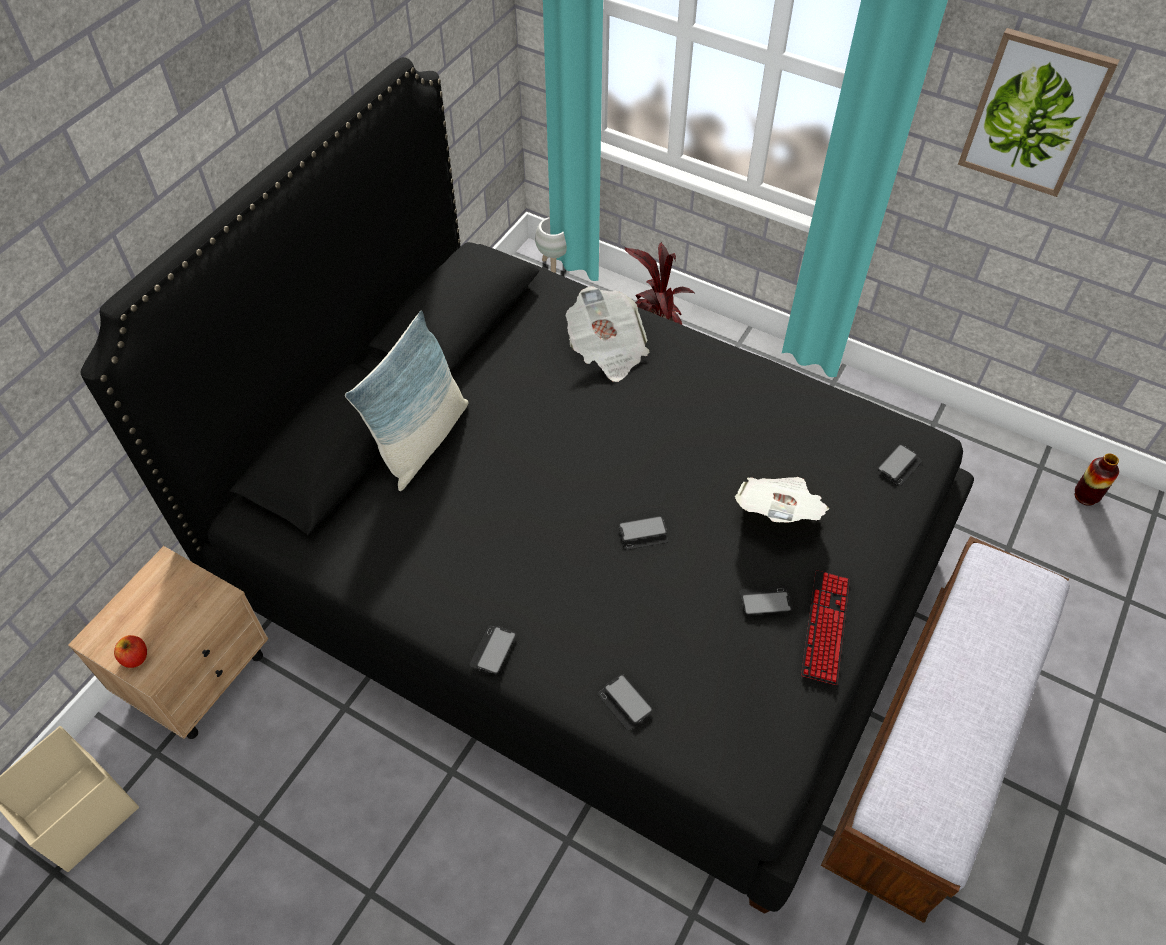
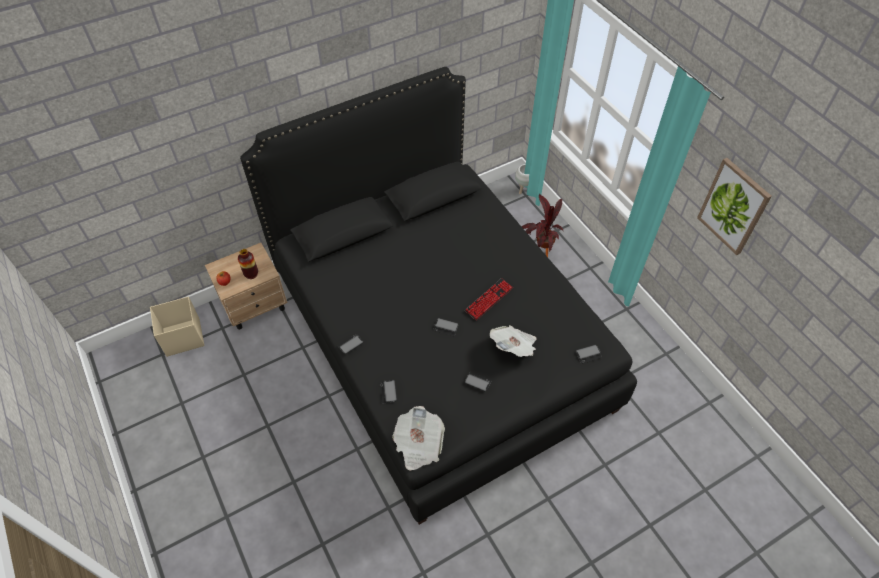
camera: 30 degrees right, 0 degrees up
(422, 440) = (380, 243): pillow -> none
(607, 350) = (489, 239): newspaper -> newspaper (418, 445)
(825, 627) = (496, 406): keyboard -> keyboard (489, 299)
(929, 745) = (546, 499): bench -> none
(1085, 496) = (723, 429): vase -> vase (251, 274)

